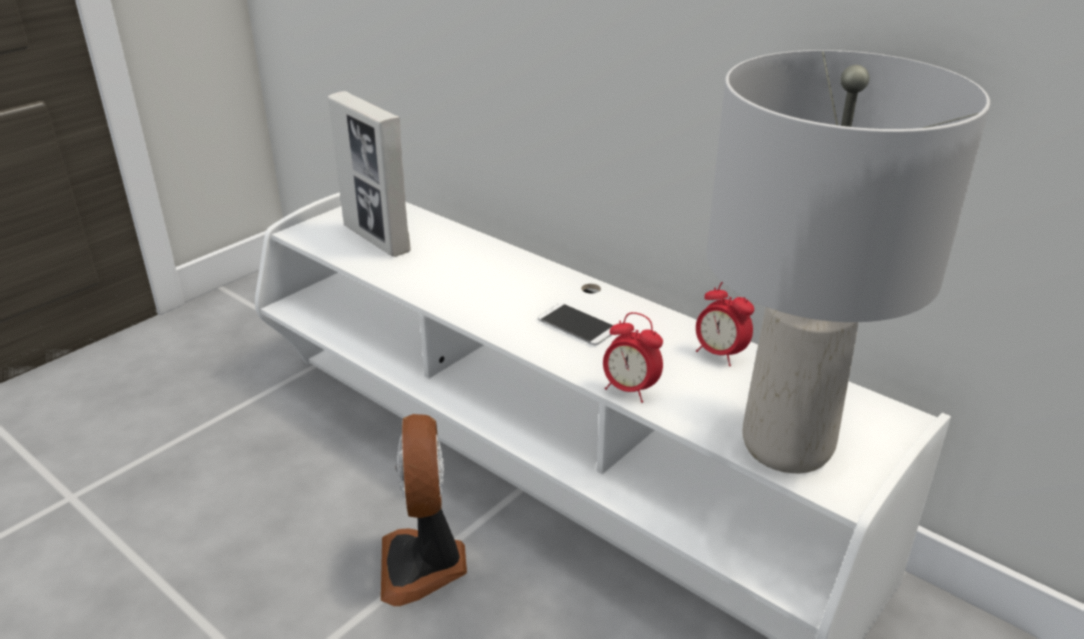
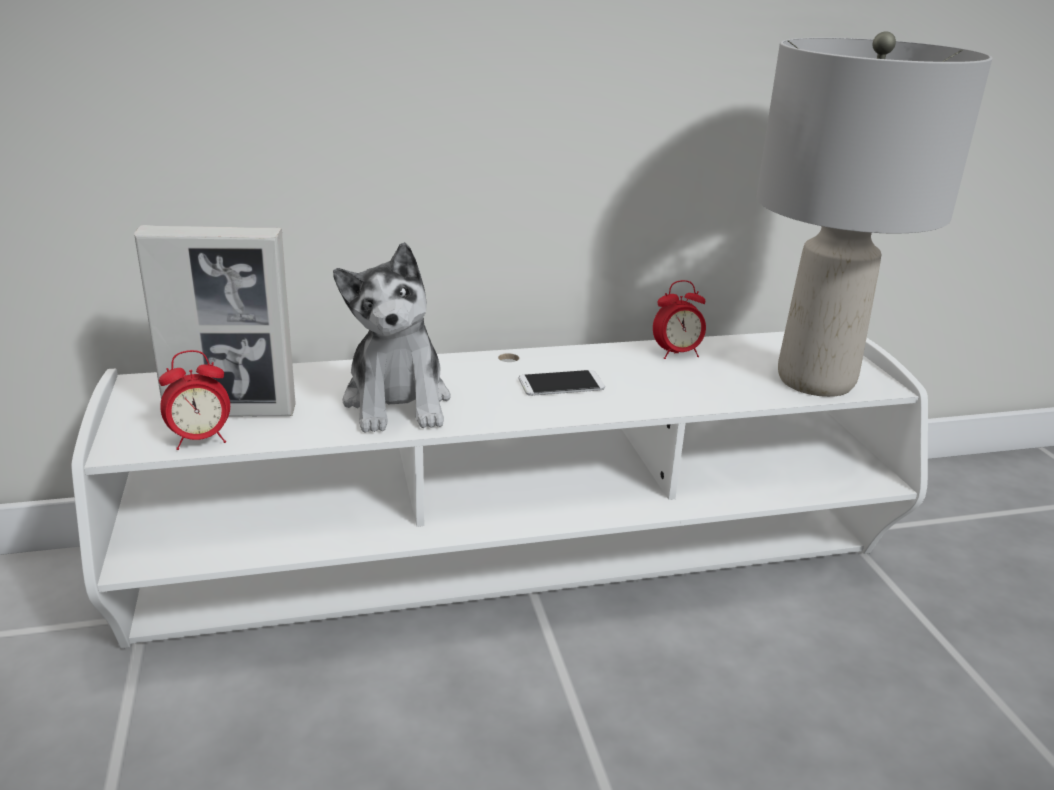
camera: 55 degrees left, 5 degrees down
(424, 565) = (573, 702): fan -> none
(459, 279) = (398, 402): none -> plush toy
(629, 390) = (686, 402): alarm clock -> alarm clock (200, 440)

